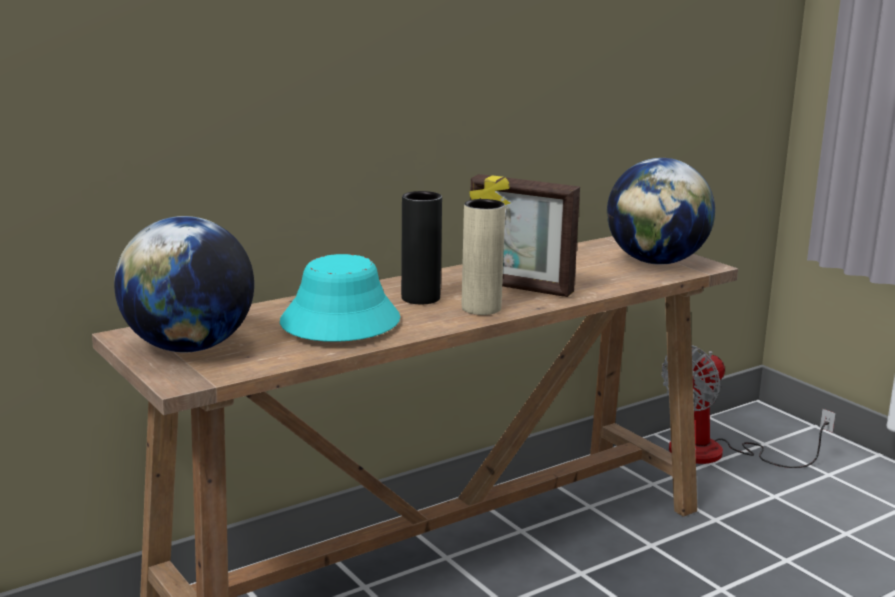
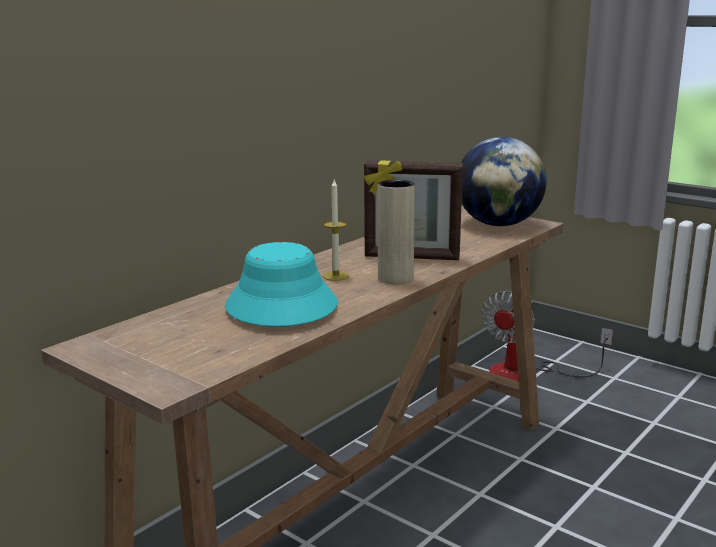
camera: 15 degrees left, 0 degrees up
(188, 347) = (153, 350): globe -> none
(420, 298) = (336, 276): black vase -> candle

